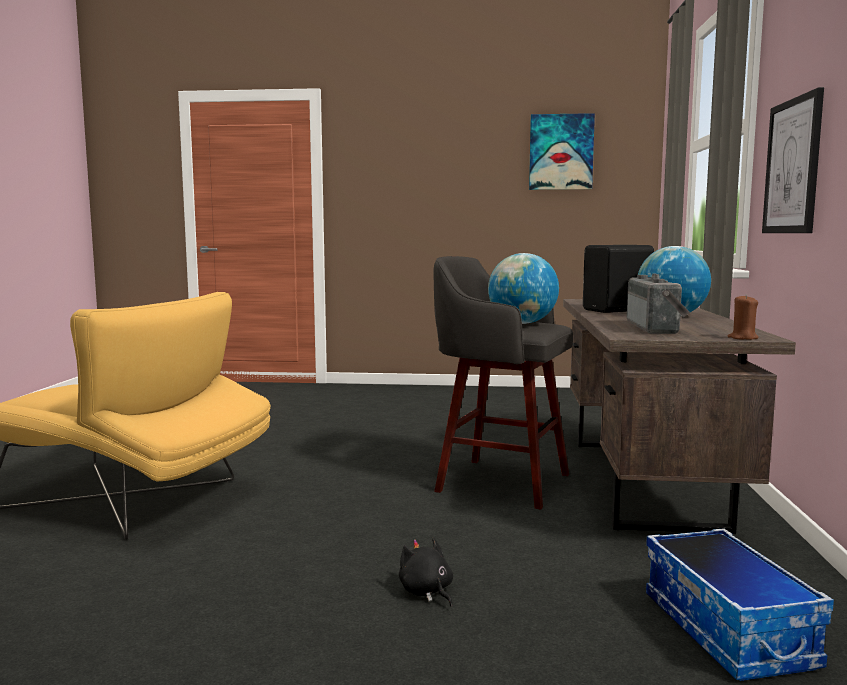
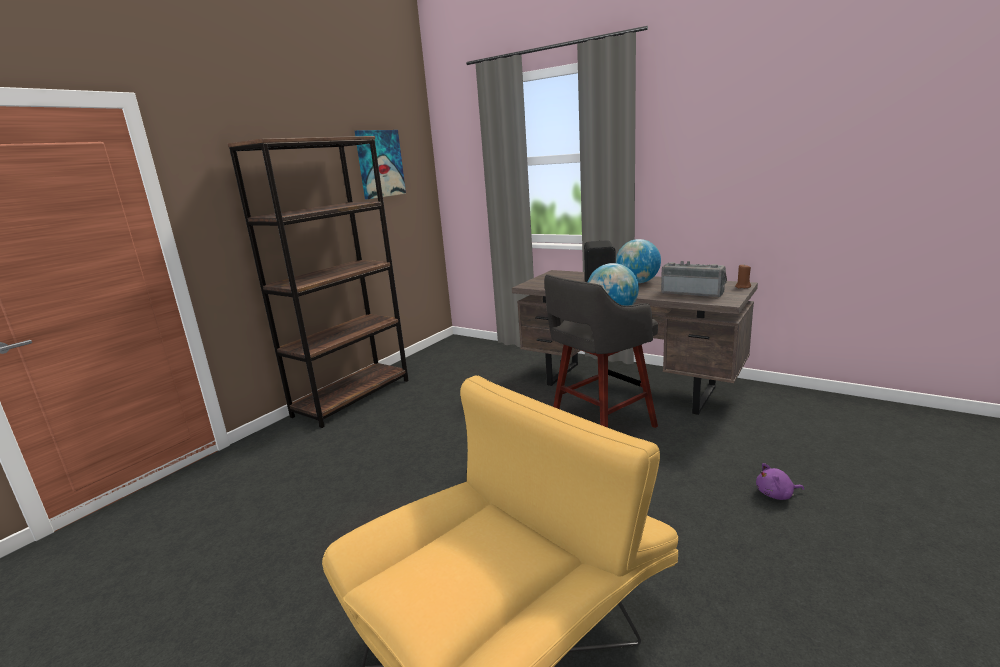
camera: 60 degrees left, 10 degrees up
(427, 592) = (776, 494): black plush toy -> purple plush toy
(440, 391) = (353, 397): none -> brown bookcase
(729, 631) = (825, 423): storage box -> none
(793, 166) = (684, 186): picture -> none

